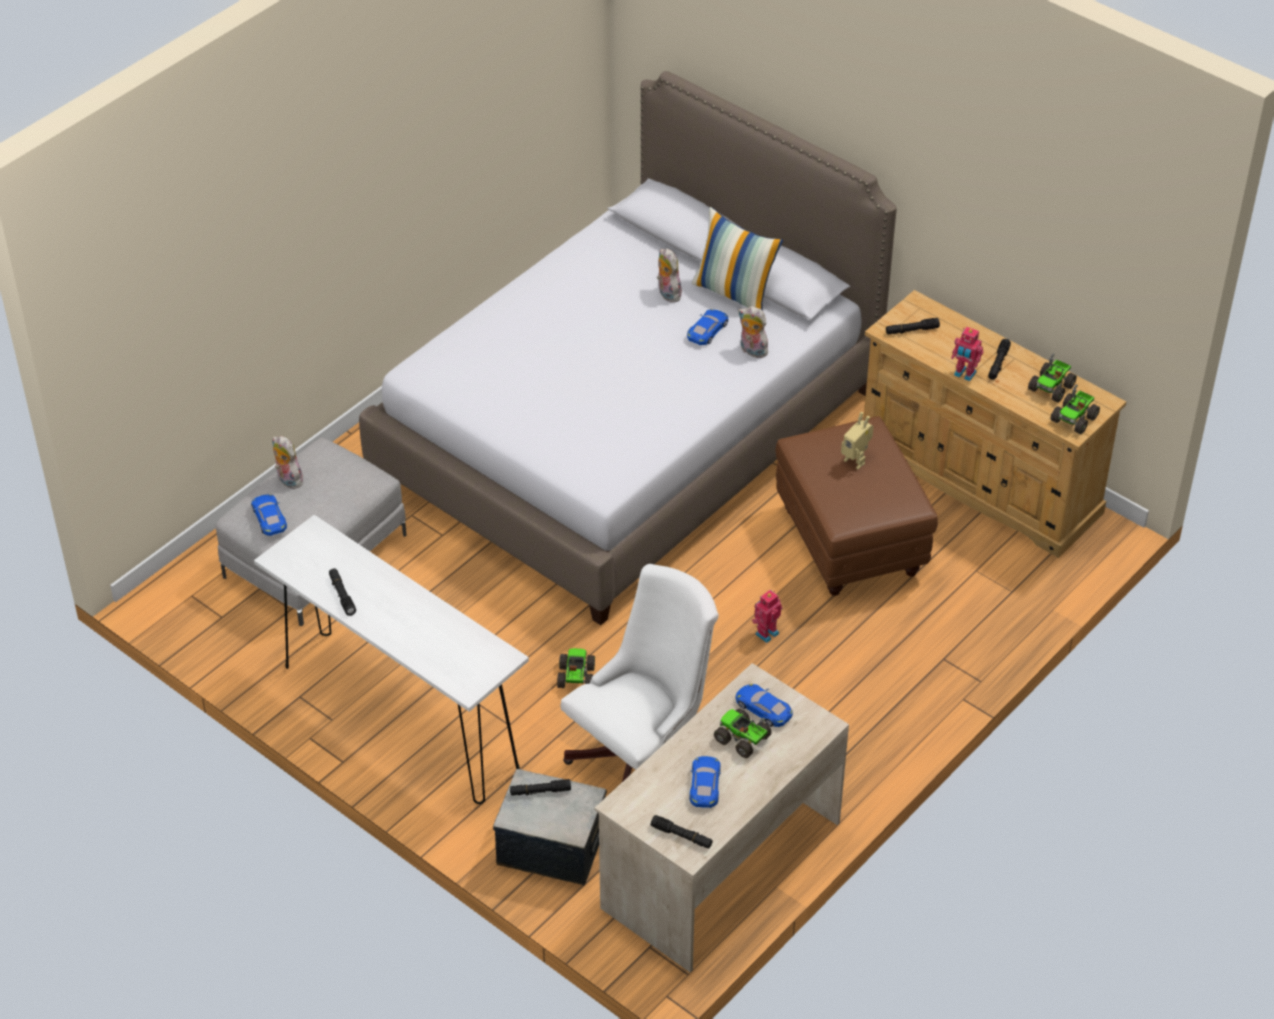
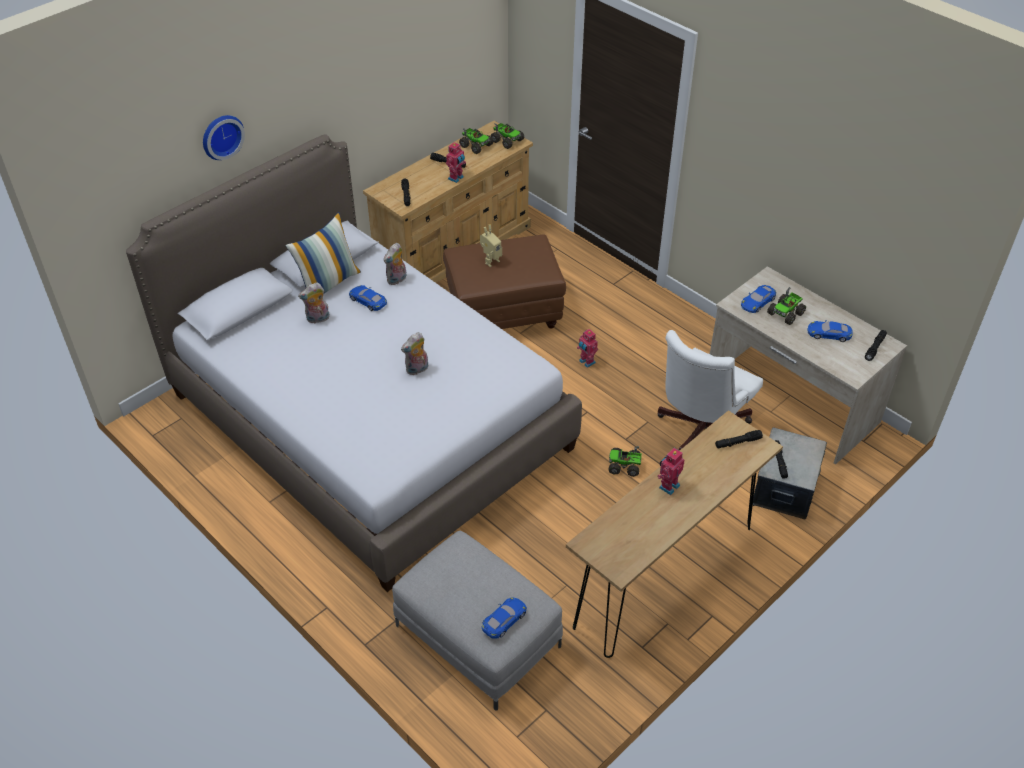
camera: 85 degrees left, 0 degrees up
(269, 518) = (504, 620): blue toy car -> blue toy car turned 150 degrees clockwise
(288, 480) = (455, 606): plush toy -> plush toy (417, 370)
(342, 595) = (665, 524): black flashlight -> black flashlight (737, 442)
(399, 598) = (668, 486): none -> toy robot
(400, 717) = (664, 576): white console table -> brown console table
(642, 756) = (699, 433): white office chair -> white office chair turned 105 degrees counterclockwise
(777, 71) = (221, 136): none -> wall clock

